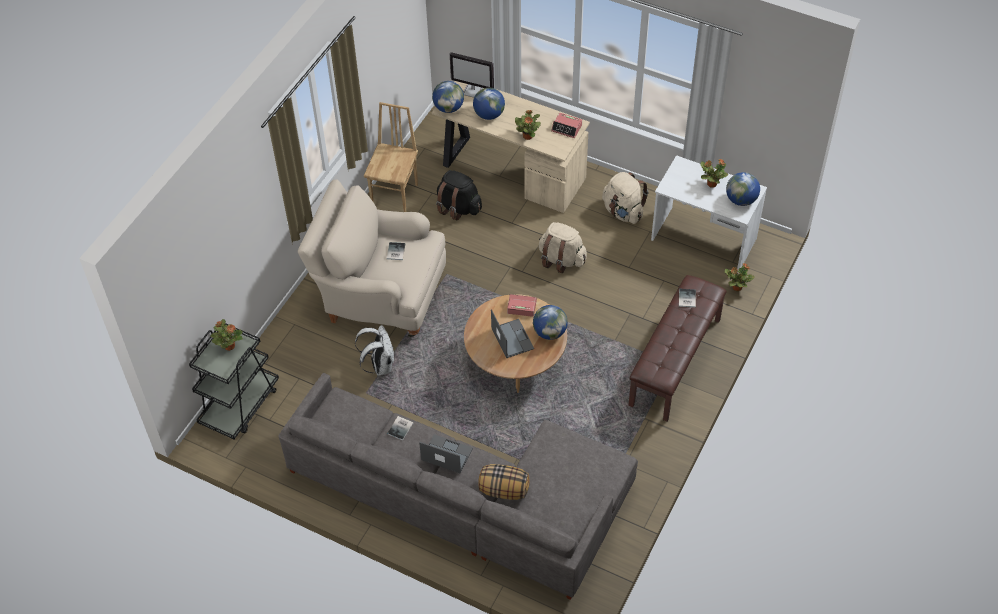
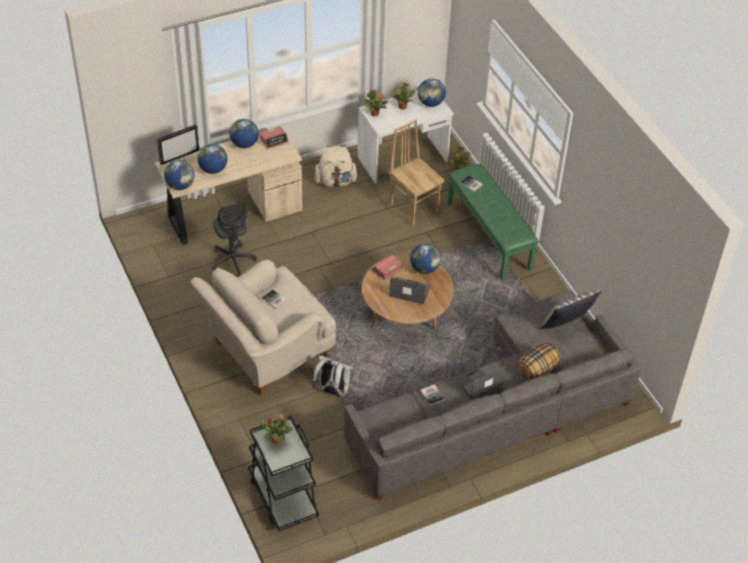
camera: 55 degrees left, 5 degrees down
(396, 195) = (180, 287): brown chair -> brown chair (414, 207)
(458, 208) = (233, 261): black backpack -> grey office chair
(527, 136) = (258, 163): potted plant -> potted plant (374, 113)
(540, 113) = (244, 144): none -> globe
(561, 259) = (342, 237): beige backpack -> none
(580, 480) = (566, 326): none -> pillow
(675, 362) = (489, 236): brown bench -> green bench

